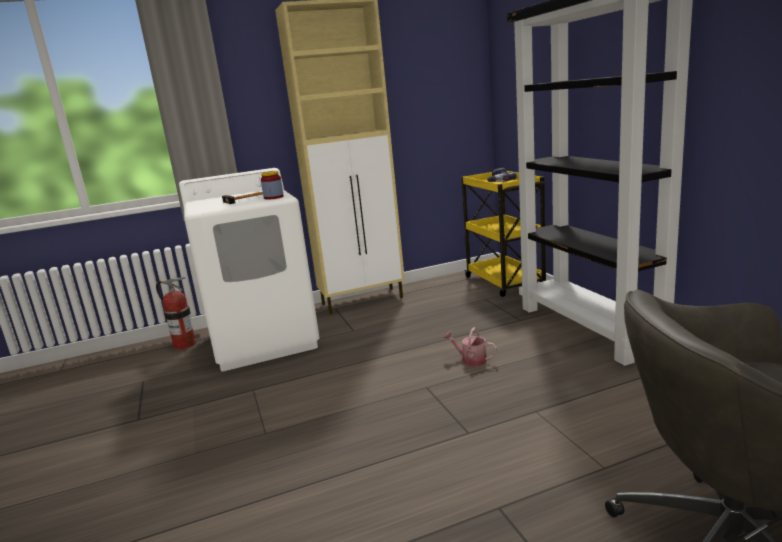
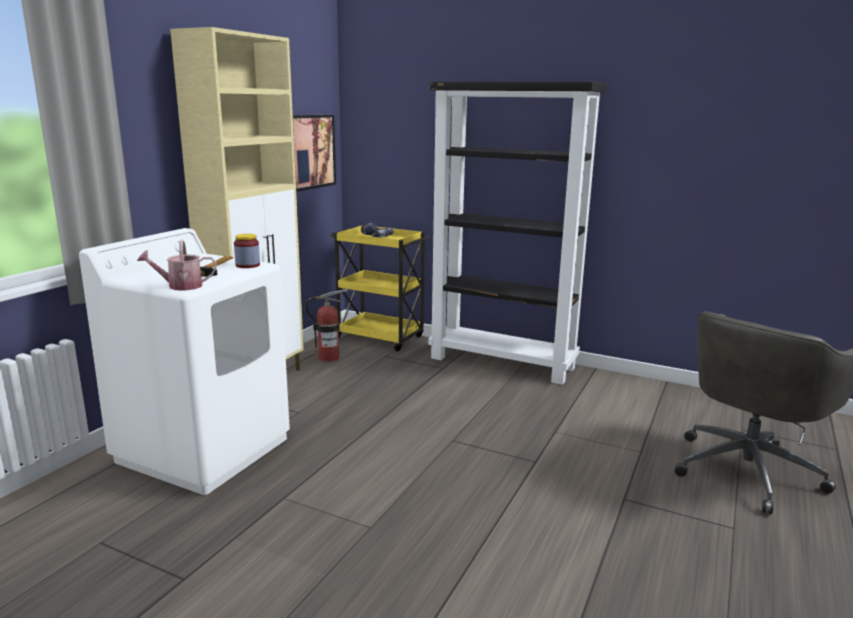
camera: 45 degrees left, 0 degrees up
(184, 345) = (84, 485): fire extinguisher -> fire extinguisher (329, 358)
(445, 100) = (310, 151): none -> picture
(471, 360) = (454, 409): watering can -> watering can (180, 286)

